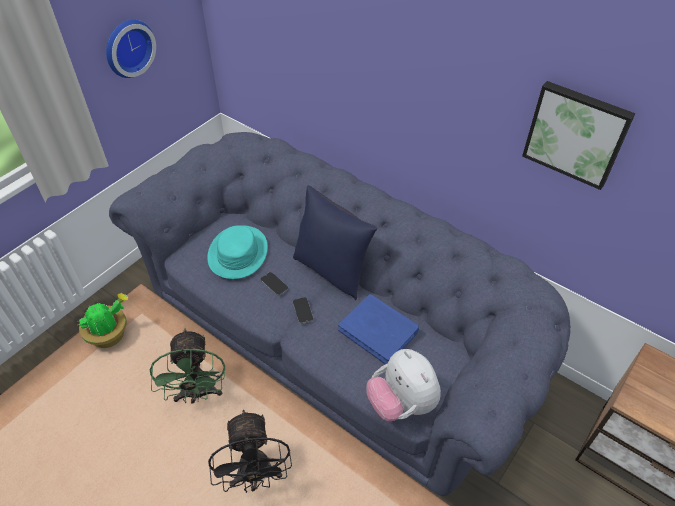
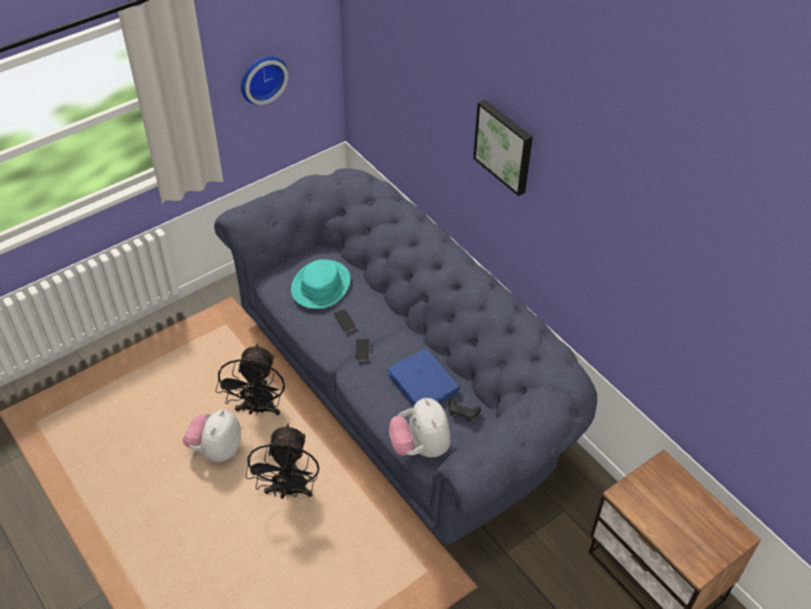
camera: 15 degrees right, 0 degrees up
(110, 335) = (192, 338): potted plant -> none
(165, 450) = (216, 449): none -> plush toy
(198, 394) = (258, 409): green fan -> black fan
(332, 270) = (401, 320): blue pillow -> none
(431, 353) = (463, 413): none -> black game controller
(576, 133) = (608, 243): picture -> picture (505, 146)

